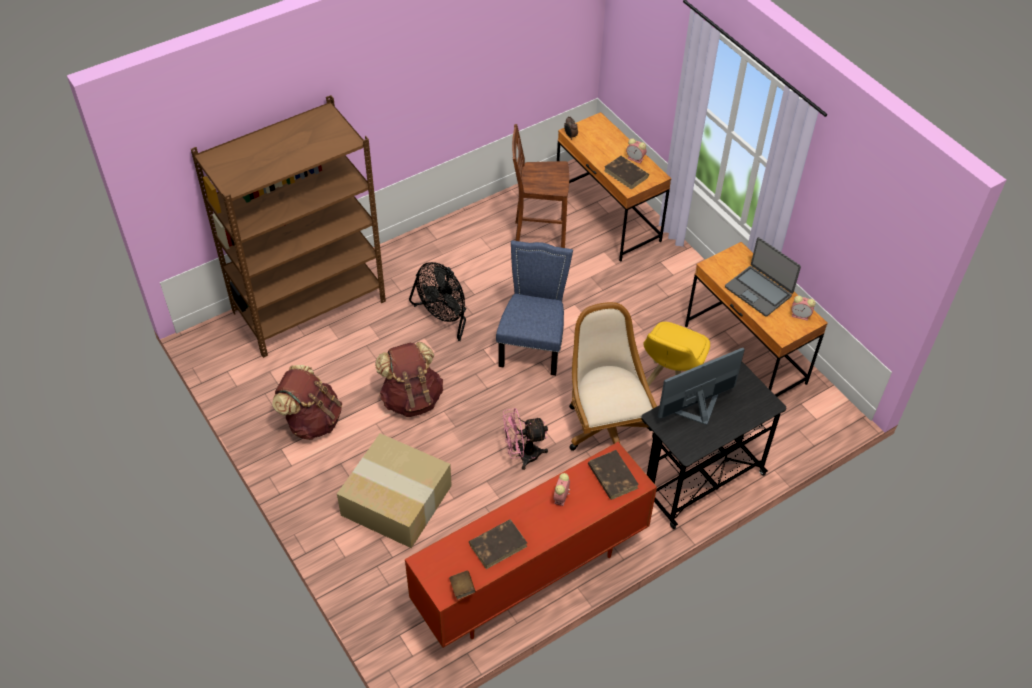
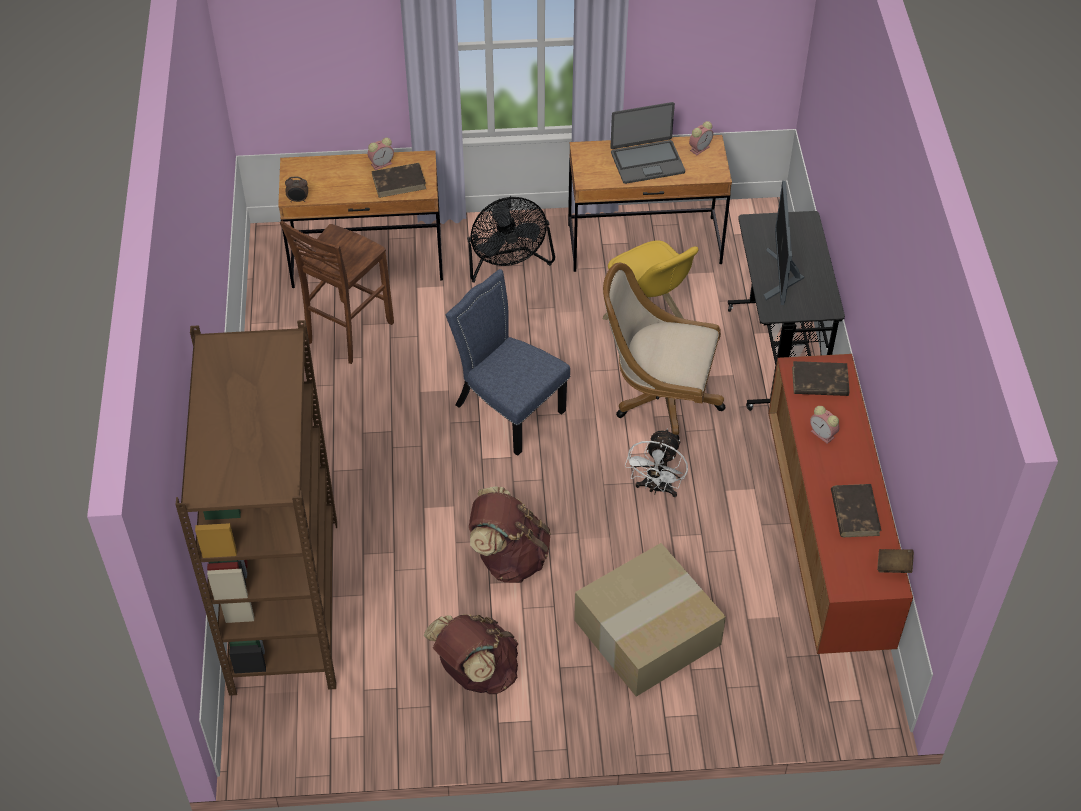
camera: 60 degrees left, 0 degrees up
(444, 314) = (401, 472): black fan -> black fan (504, 262)
(522, 455) = (656, 488): pink fan -> white fan

